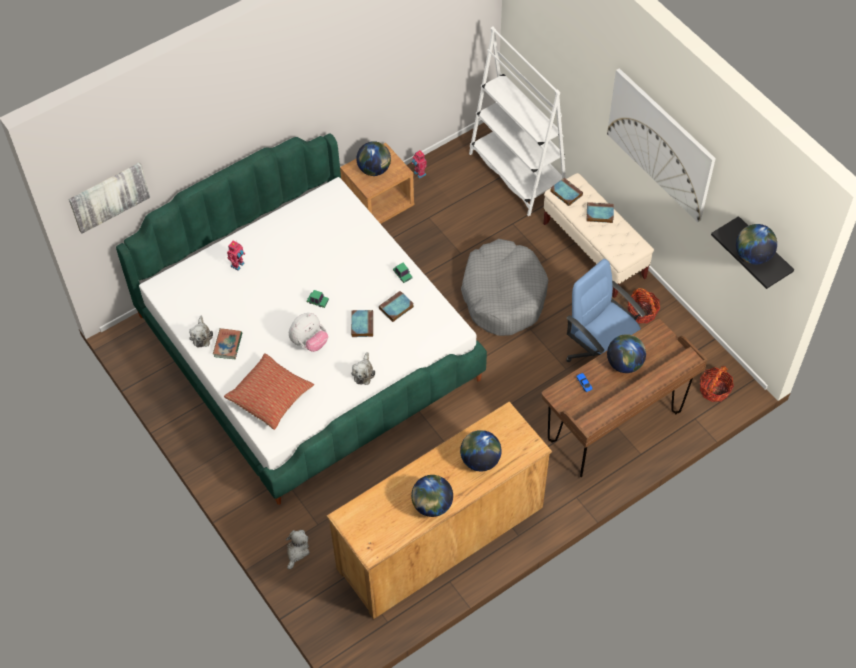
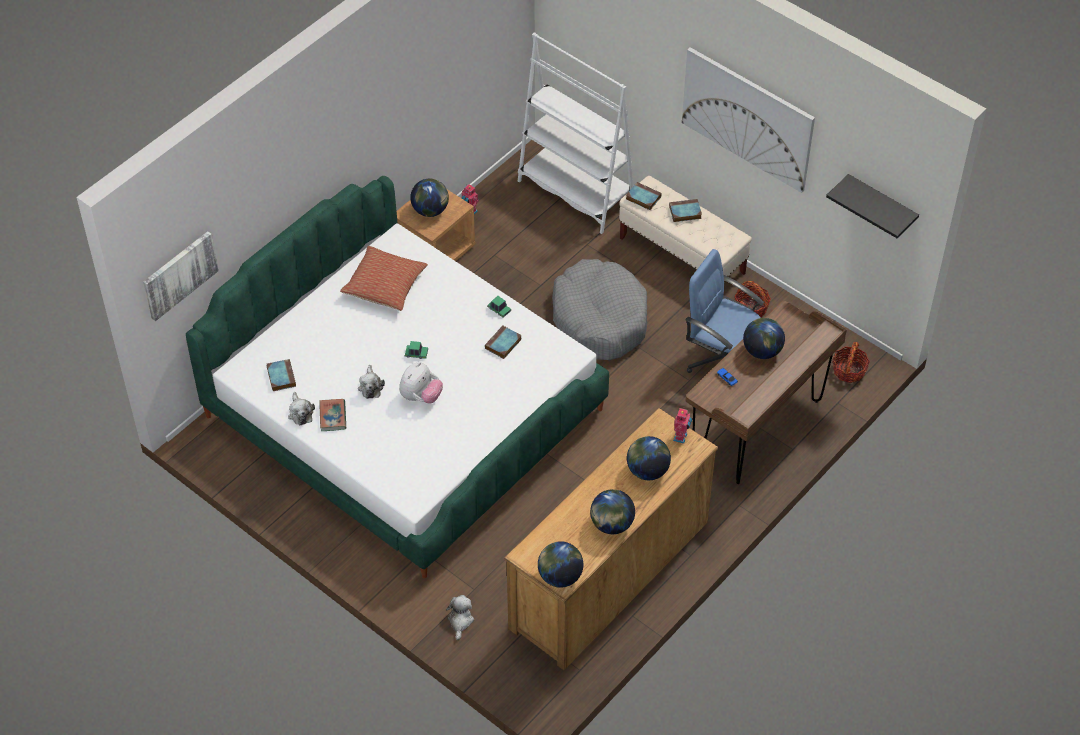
camera: 15 degrees left, 5 degrees down
(238, 265) = (317, 333): toy robot -> toy robot (681, 437)
(270, 396) = (396, 459): pillow -> pillow (385, 285)
(362, 324) = (471, 367): book -> book (281, 376)
(363, 373) = (489, 415): plush toy -> plush toy (370, 386)
(752, 256) = (874, 209): globe -> globe (560, 576)

